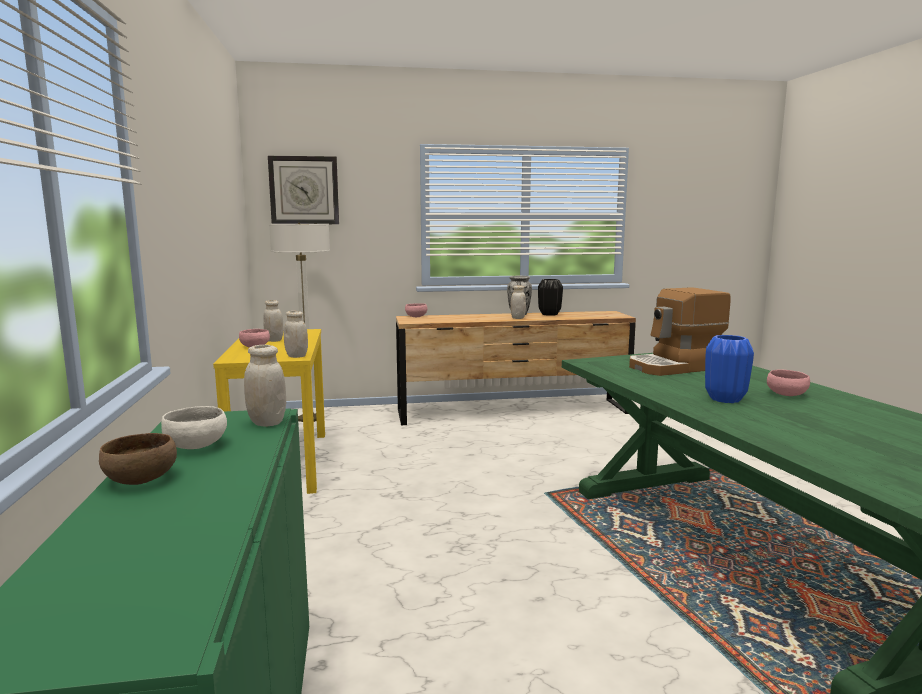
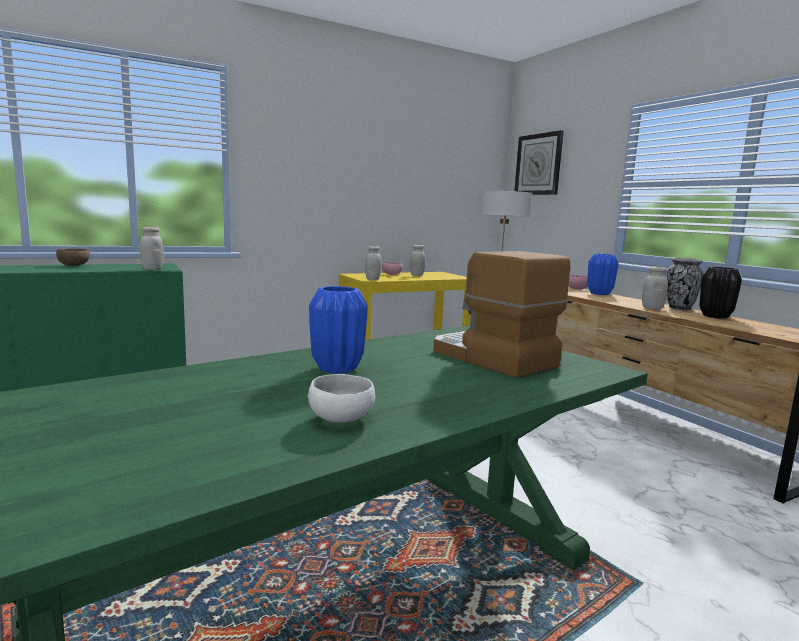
camera: 70 degrees right, 0 degrees up
(197, 446) = (117, 266): white bowl -> white bowl (342, 419)
(444, 316) = (599, 293): none -> blue vase
(787, 395) = (382, 397): pink bowl -> none

